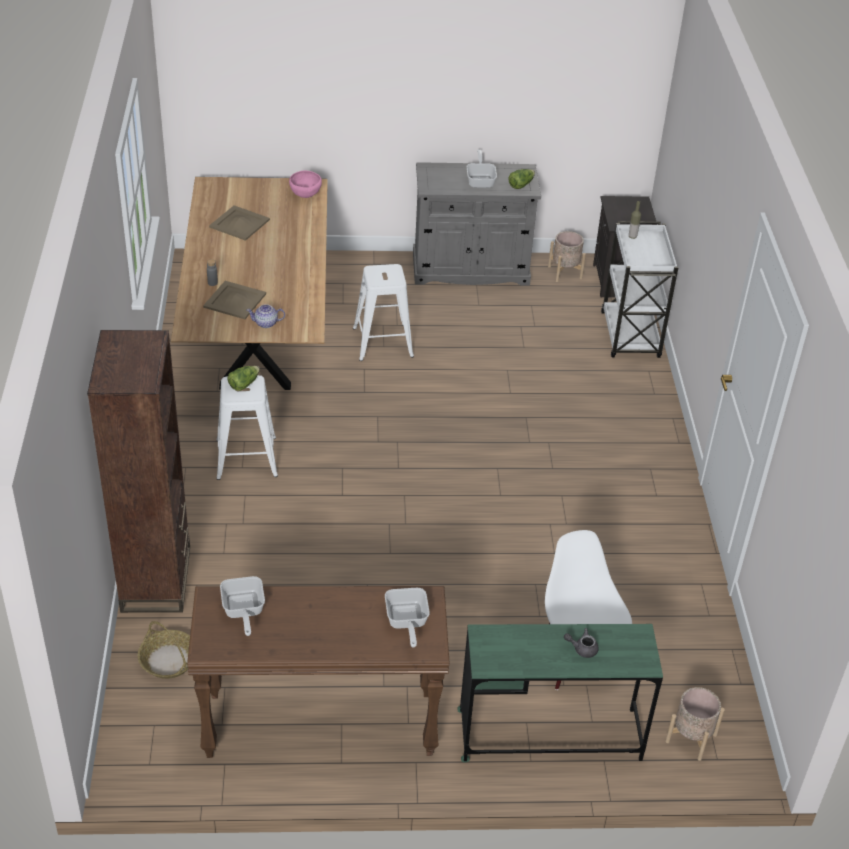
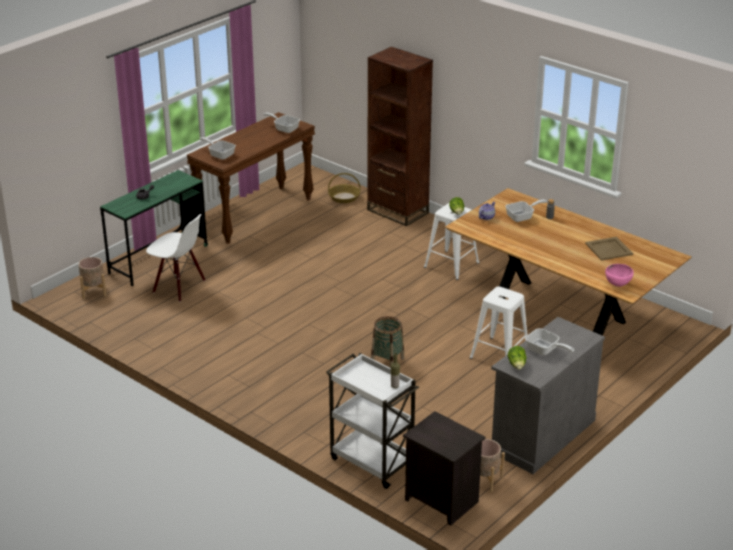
camera: 135 degrees right, 10 degrees down
(234, 300) = (522, 217): beige tray -> frying pan
(487, 404) = (387, 361): none -> basket

